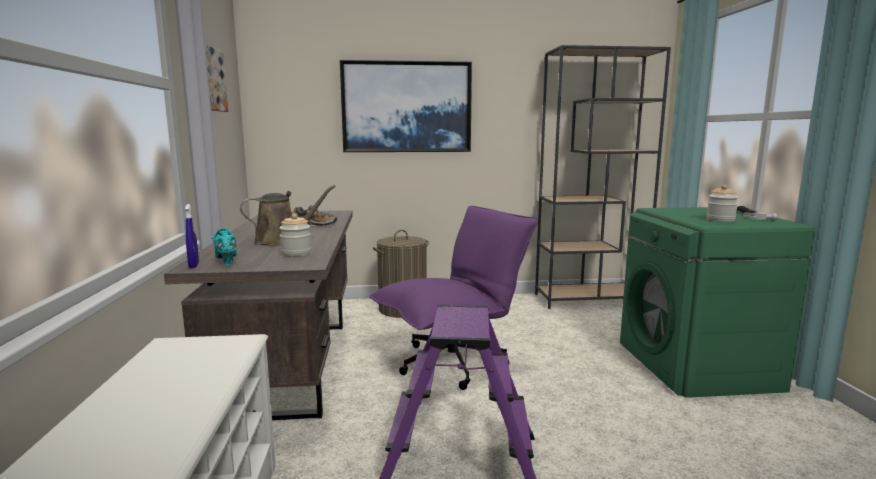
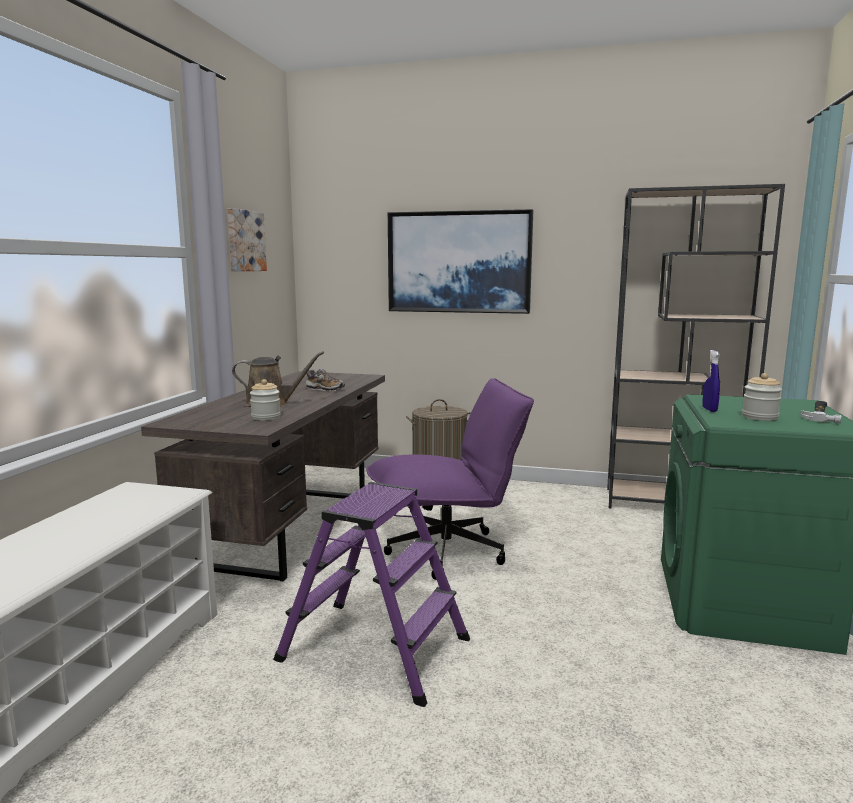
camera: 20 degrees right, 0 degrees up
(194, 265) = (171, 421): blue spray bottle -> blue spray bottle (709, 410)
(226, 261) = (201, 419): turquoise shoe -> none

